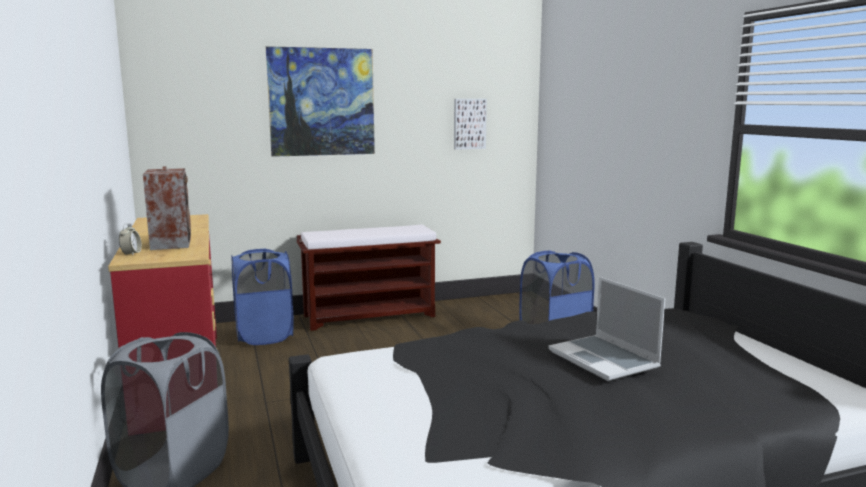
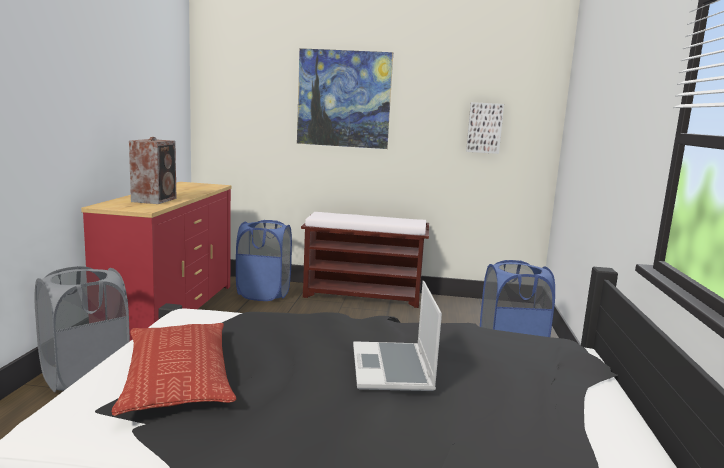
camera: 25 degrees right, 0 degrees up
(131, 254) = (113, 202): alarm clock -> none
(442, 414) = (177, 376): none -> pillow

